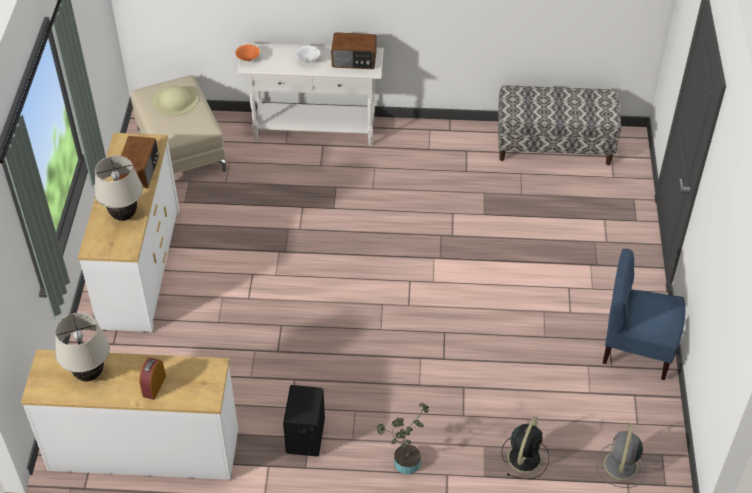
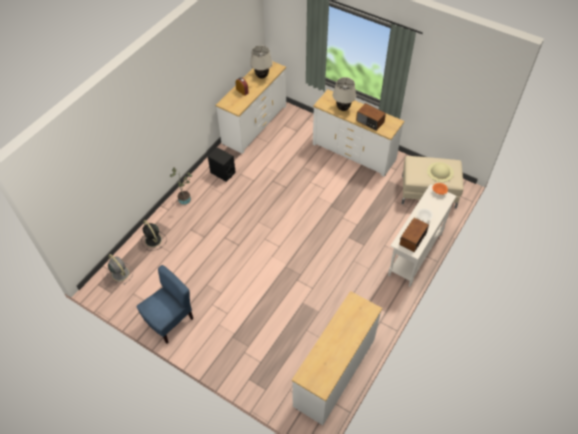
camera: 120 degrees right, 5 degrees up
(554, 146) = (335, 372): bench -> white dresser

